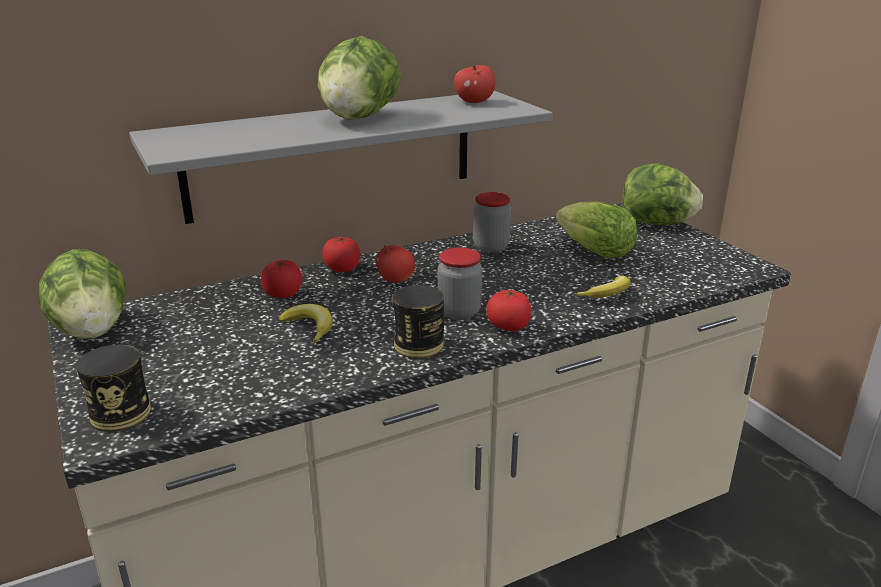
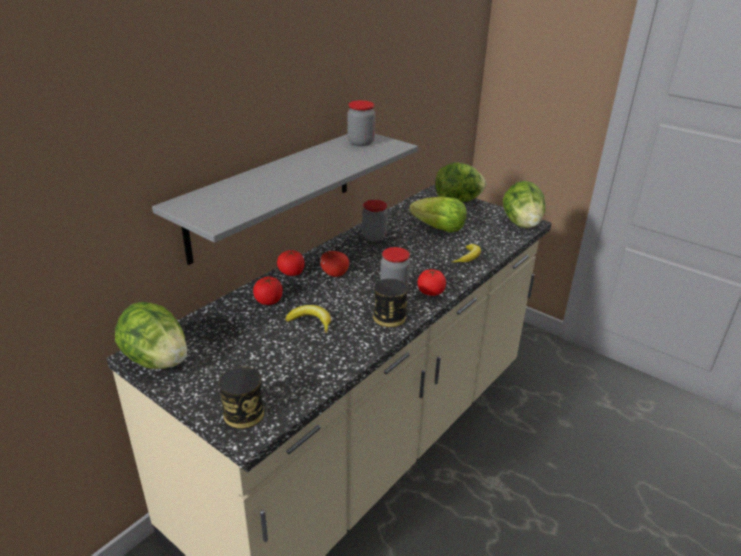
camera: 25 degrees left, 5 degrees up
(359, 117) = (303, 168): lettuce -> lettuce (522, 224)
(474, 102) = (360, 142): apple -> jar

